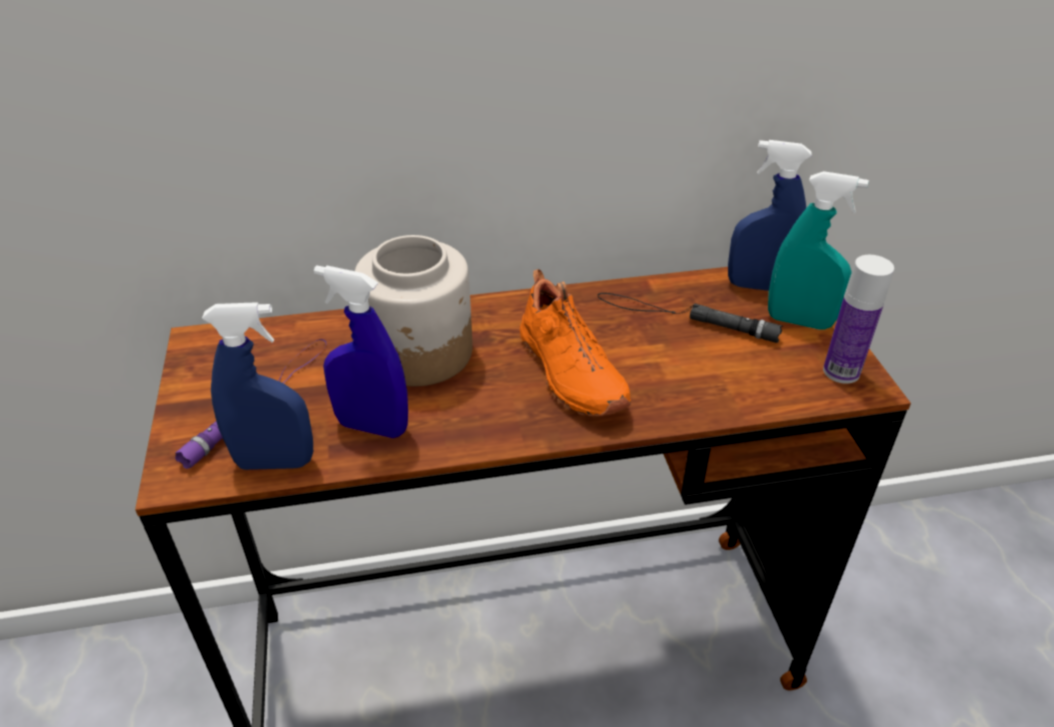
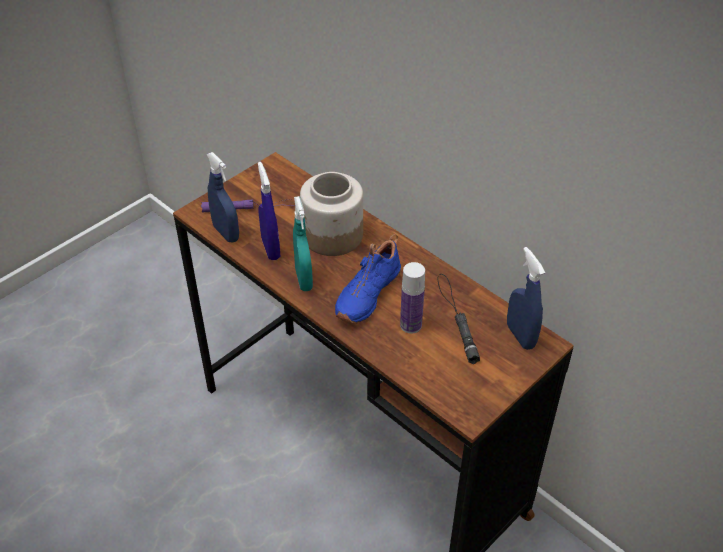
camera: 55 degrees right, 5 degrees up
(567, 373) = (366, 293): orange shoe -> blue shoe
(799, 321) = (502, 366): turquoise spray bottle -> turquoise spray bottle (304, 279)
(841, 371) = (471, 400): bottle -> bottle (410, 325)

